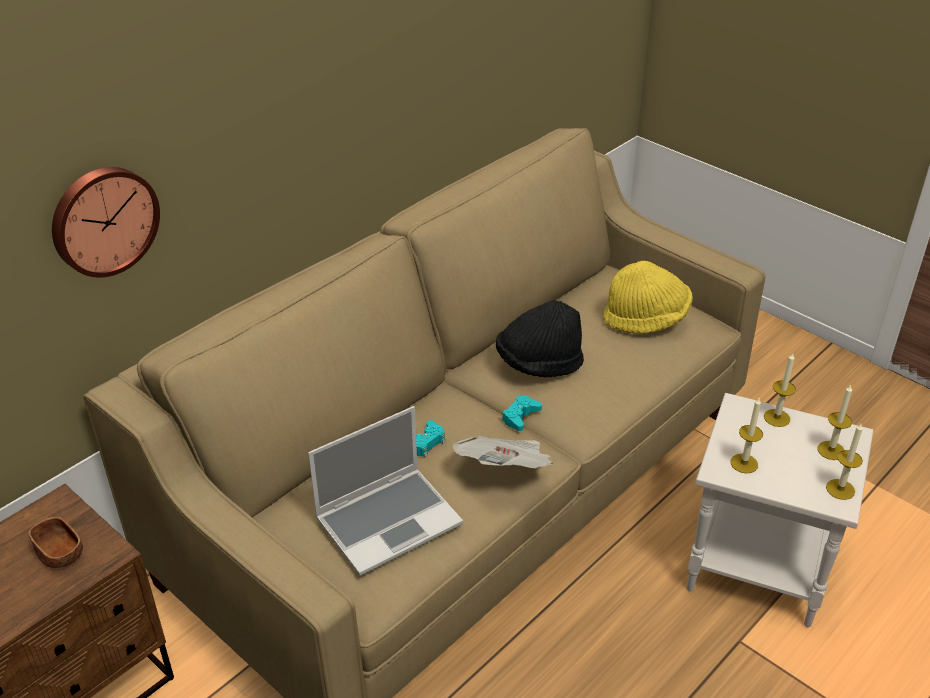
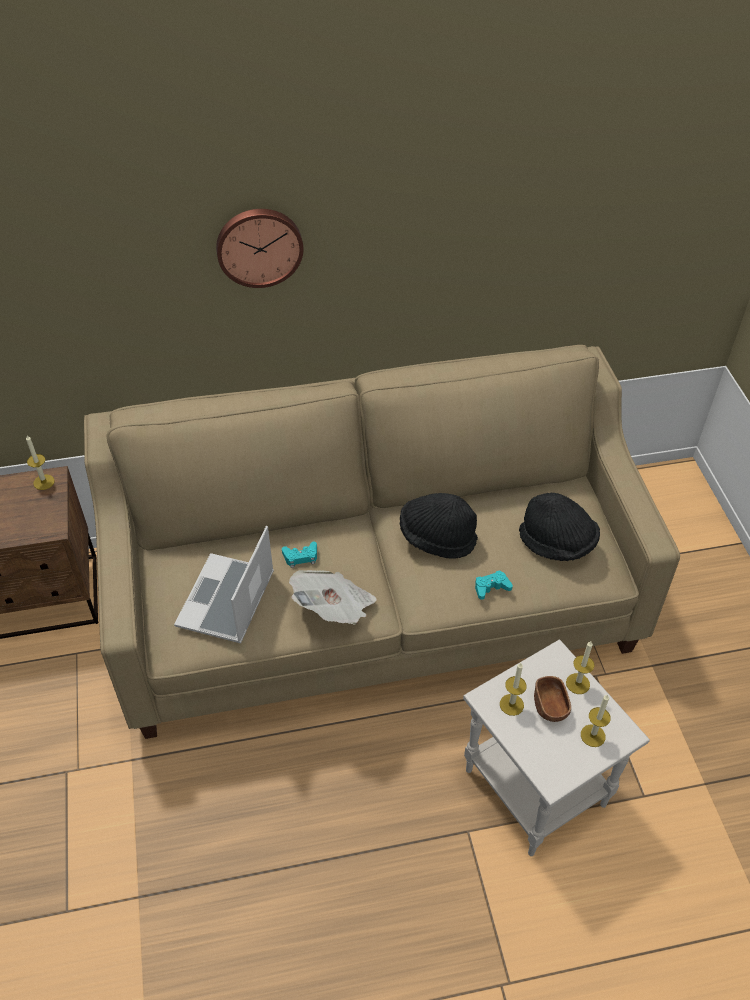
camera: 35 degrees right, 10 degrees up
(60, 554) = (27, 513): brown bowl -> brown bowl (550, 706)
(103, 220) = (115, 304): wall clock -> wall clock (259, 246)
(389, 520) = (227, 601): laptop -> laptop turned 105 degrees clockwise
(520, 417) = (386, 572): turquoise game controller -> turquoise game controller (491, 587)
(646, 319) = (557, 543): yellow hat -> black hat
(840, 489) = (565, 770): candle -> candle (44, 482)

